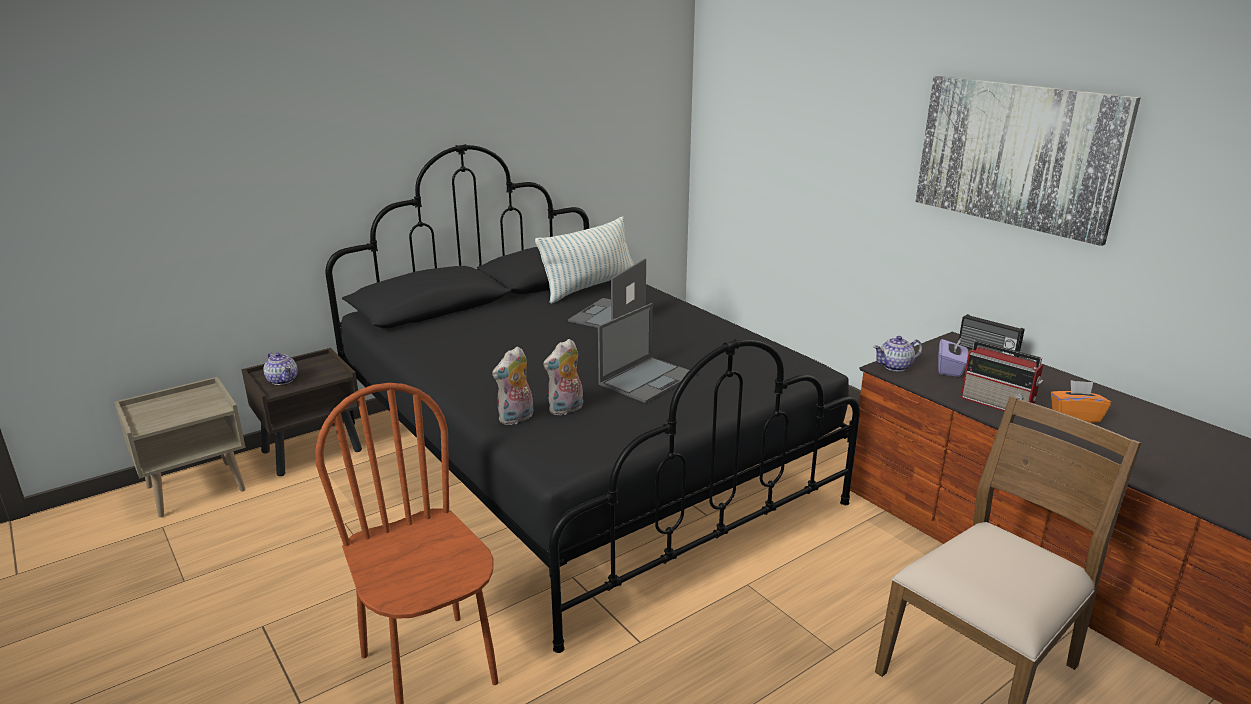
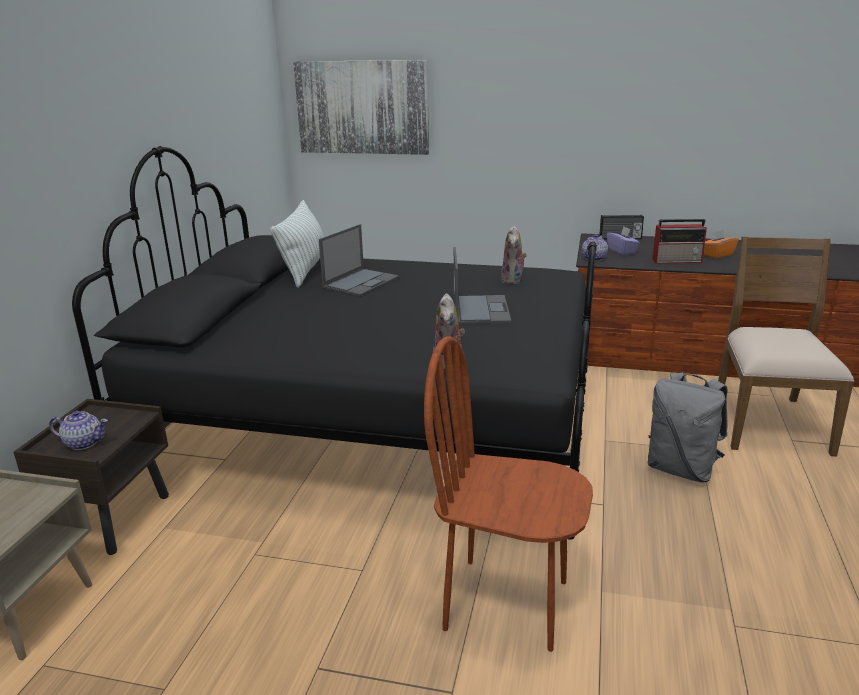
camera: 40 degrees left, 0 degrees up
(566, 409) = (469, 345): plush toy -> plush toy (513, 280)
(607, 315) = (361, 282): laptop -> laptop turned 135 degrees counterclockwise
(776, 657) = (681, 469): none -> grey backpack
(1017, 155) = (612, 94): picture -> picture (362, 107)

